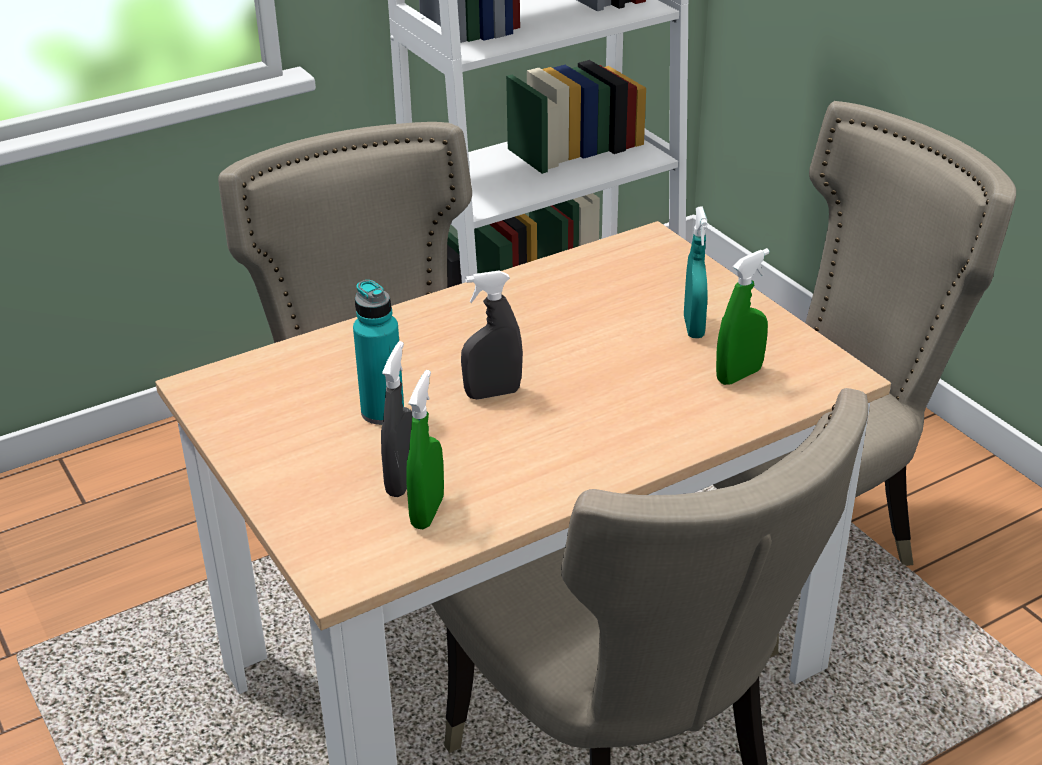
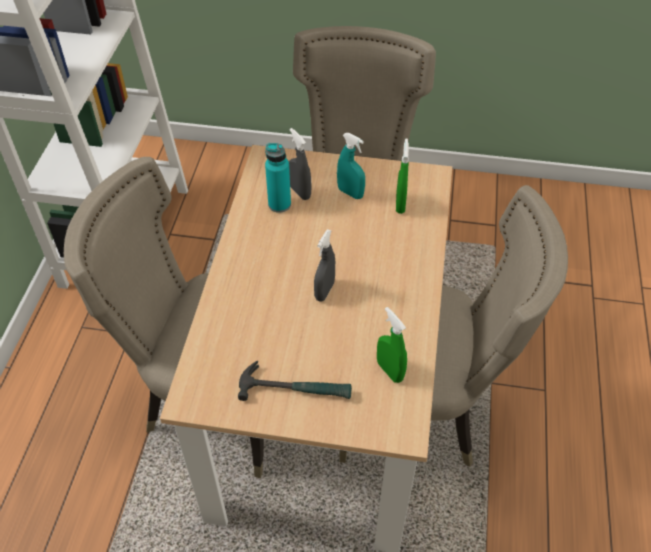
camera: 50 degrees left, 15 degrees up
(307, 451) = (295, 388): none -> hammer
(382, 412) = (295, 340): turquoise bottle -> turquoise bottle (279, 204)
(402, 481) = (357, 366): grey spray bottle -> grey spray bottle (300, 192)

